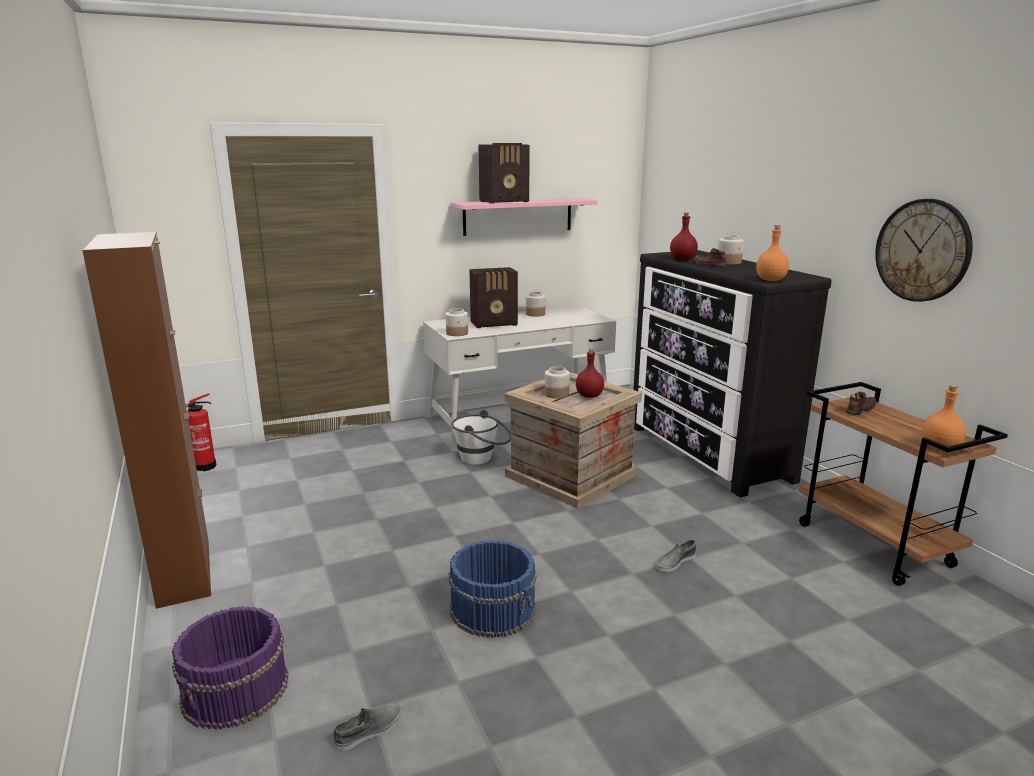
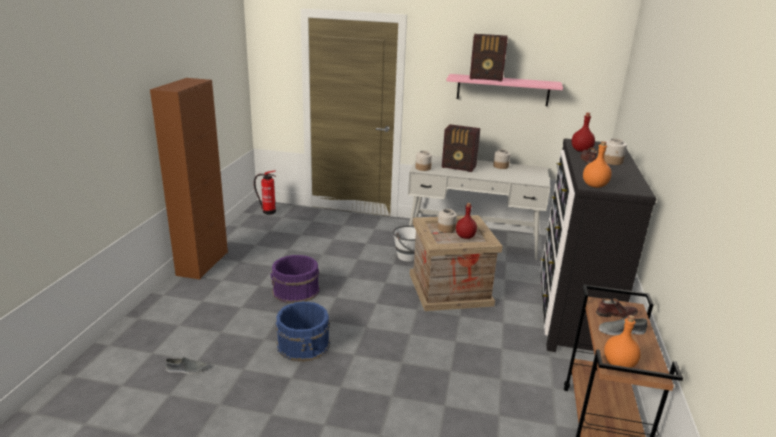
camera: 35 degrees right, 5 degrees up
(236, 690) = (162, 325): purple bucket -> purple bucket (296, 291)
(675, 562) = (437, 368): grey shoe -> grey shoe (621, 331)
(922, 250) = (695, 193): wall clock -> none

